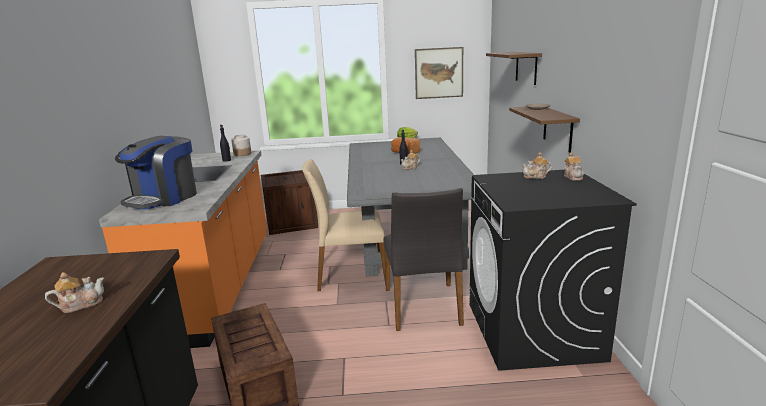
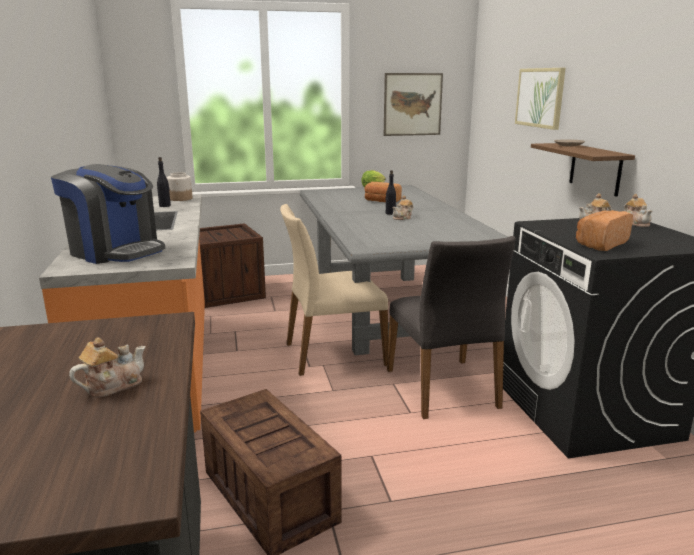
camera: 10 degrees left, 0 degrees up
(163, 198) = (115, 251): coffee machine -> coffee machine turned 75 degrees counterclockwise
(522, 196) = (600, 244): none -> bread
(526, 67) = (540, 97): brown shelf -> picture

